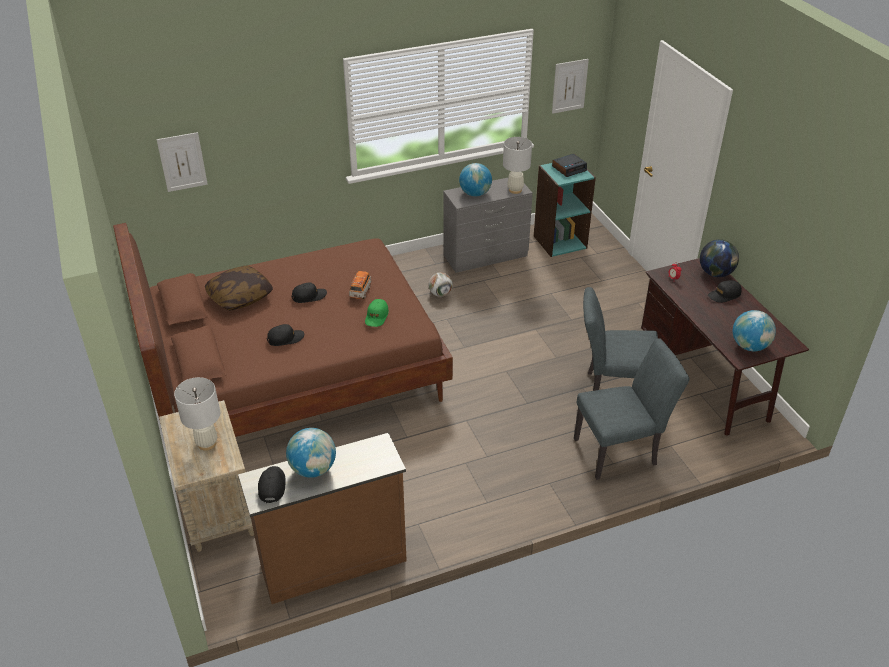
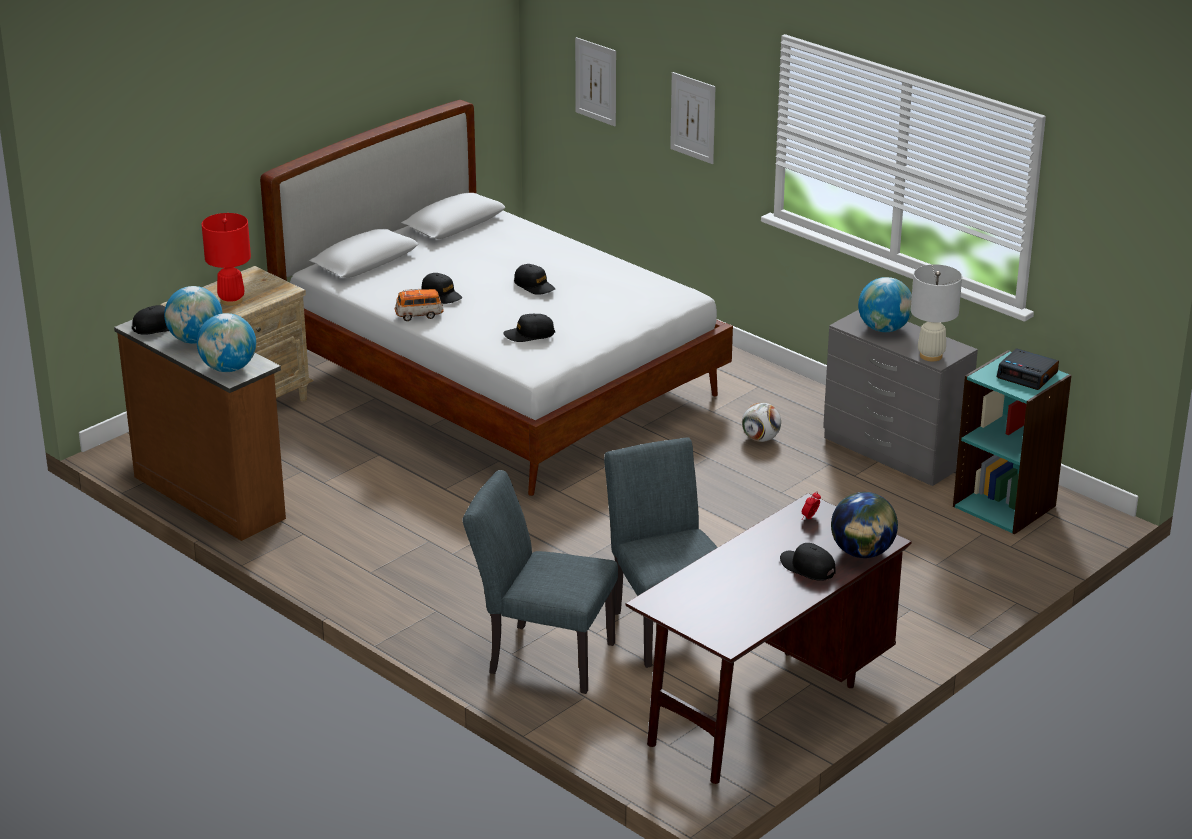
camera: 65 degrees right, 10 degrees down
(207, 443) = (231, 300): white table lamp -> red table lamp
(240, 297) = (497, 249): pillow -> none
(293, 372) = (500, 383): brown bed -> white bed
(360, 292) = (575, 314): toy car -> toy car (419, 315)
(376, 316) = (529, 334): green cap -> black cap
(569, 86) = (1100, 248): picture -> picture (693, 117)
(621, 451) = (542, 656): grey chair -> grey chair turned 150 degrees clockwise
(749, 346) = (691, 605): globe -> globe (229, 368)

